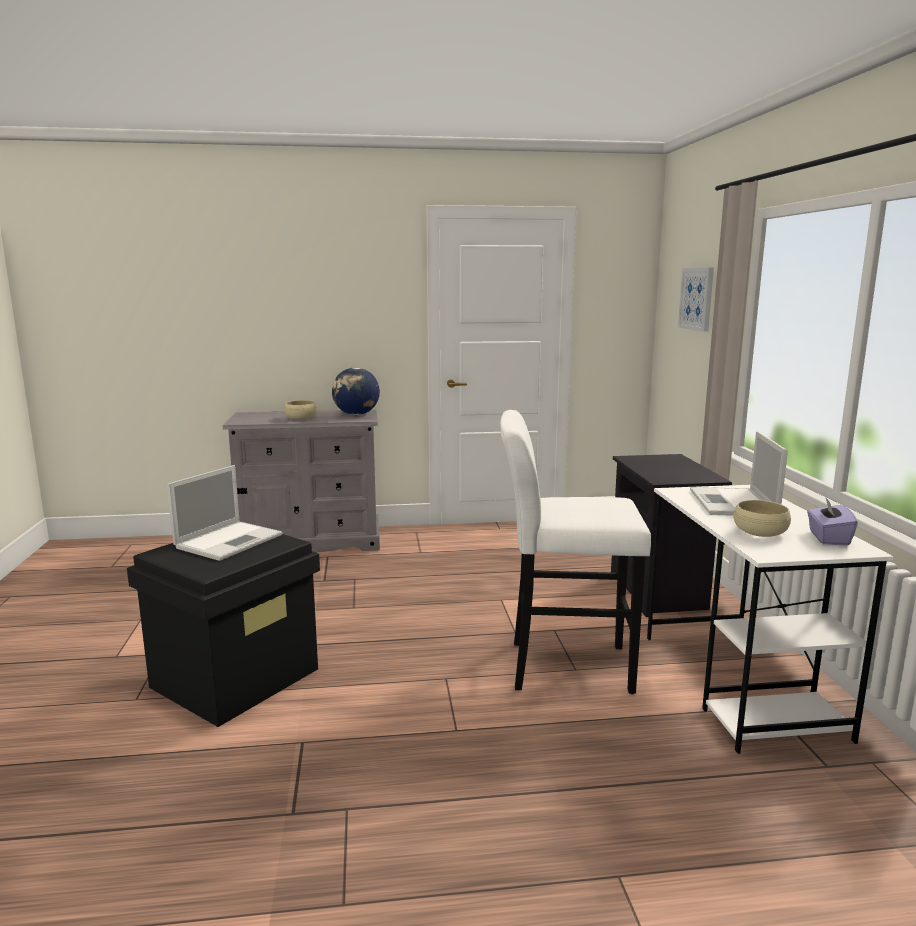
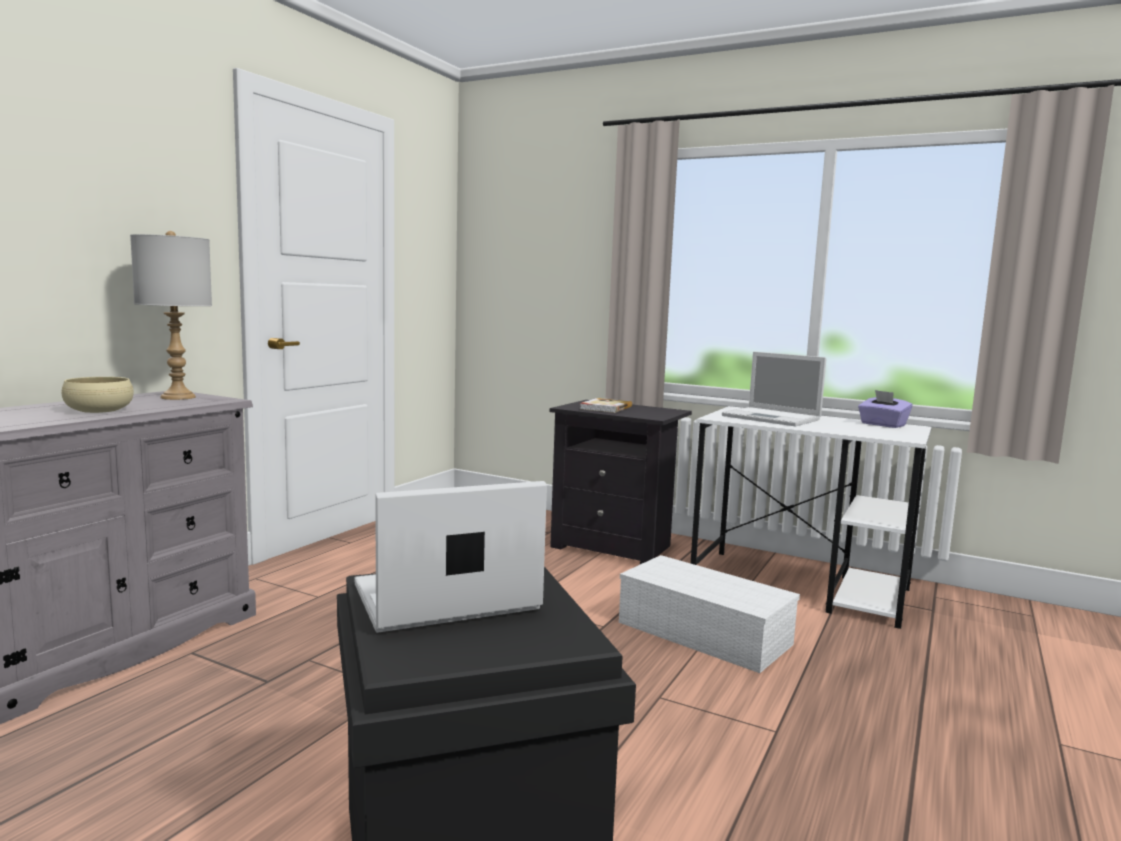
camera: 55 degrees left, 5 degrees down
(230, 540) = (442, 598): laptop -> laptop turned 90 degrees counterclockwise
(356, 414) = (178, 397): globe -> grey table lamp
(562, 666) = (701, 633): white stool -> white storage box
(658, 464) = (605, 408): none -> book
(697, 299) = (549, 239): picture -> none
(759, 532) = (853, 429): beige bowl -> none

